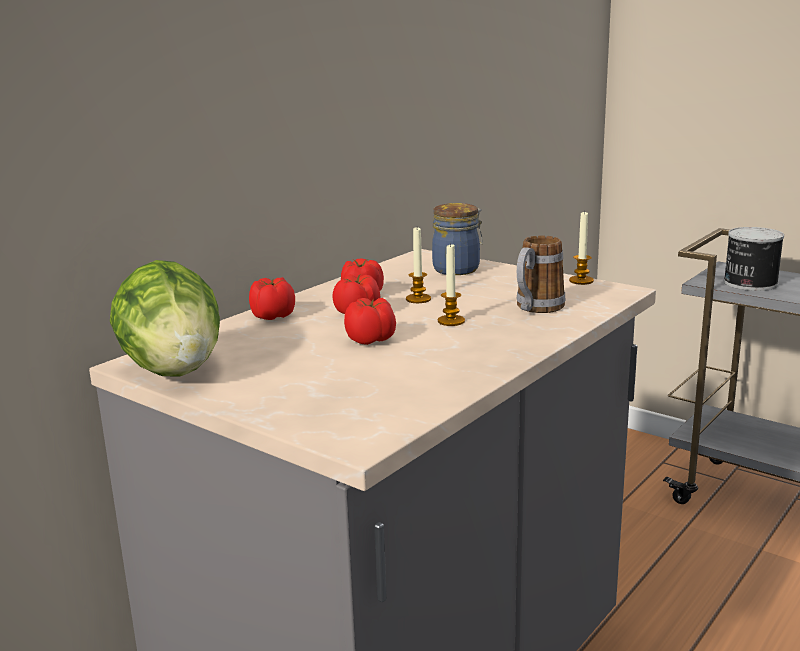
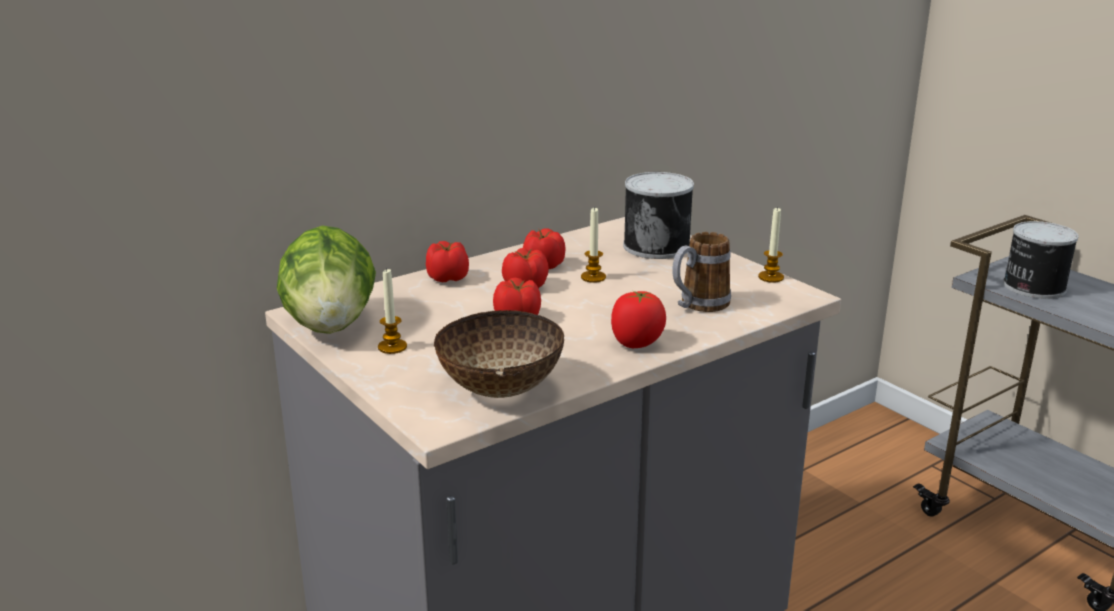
camera: 15 degrees right, 5 degrees up
(399, 401) = (499, 389): none -> bowl
(451, 321) = (606, 308): candle -> candle (392, 347)
(458, 269) = (657, 245): jar -> can
(504, 345) = (636, 343): none -> tomato

